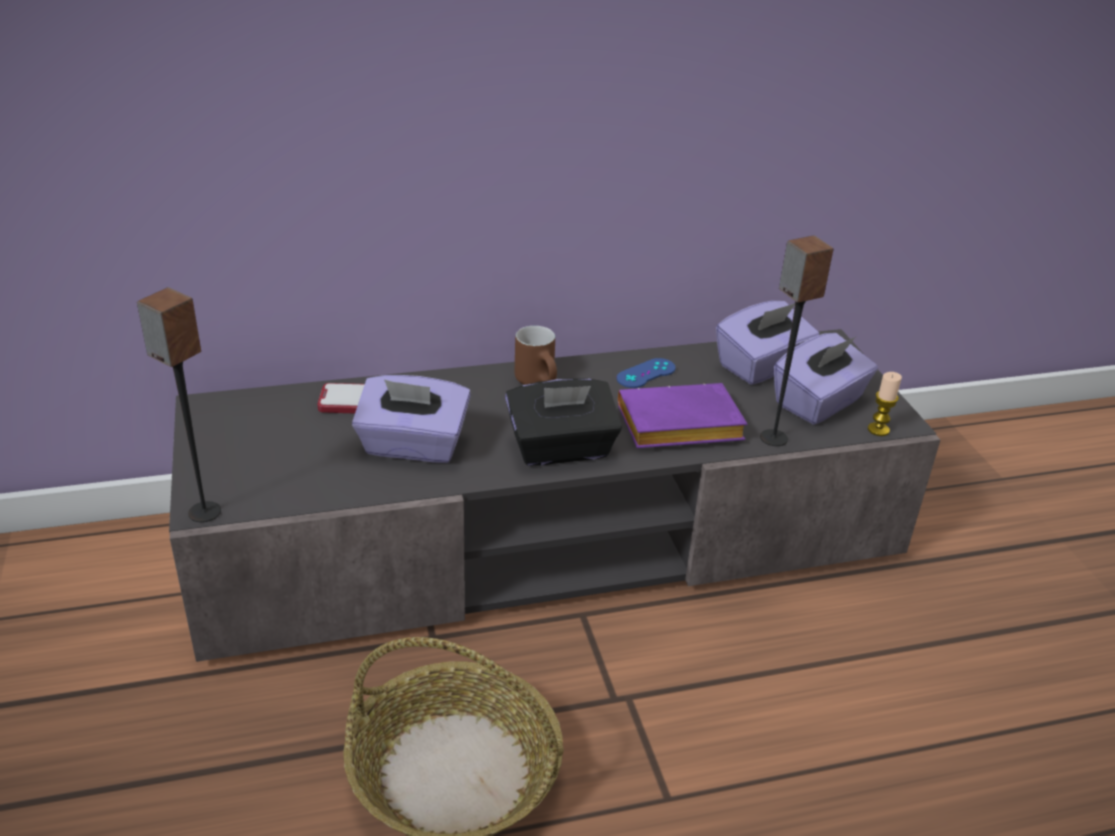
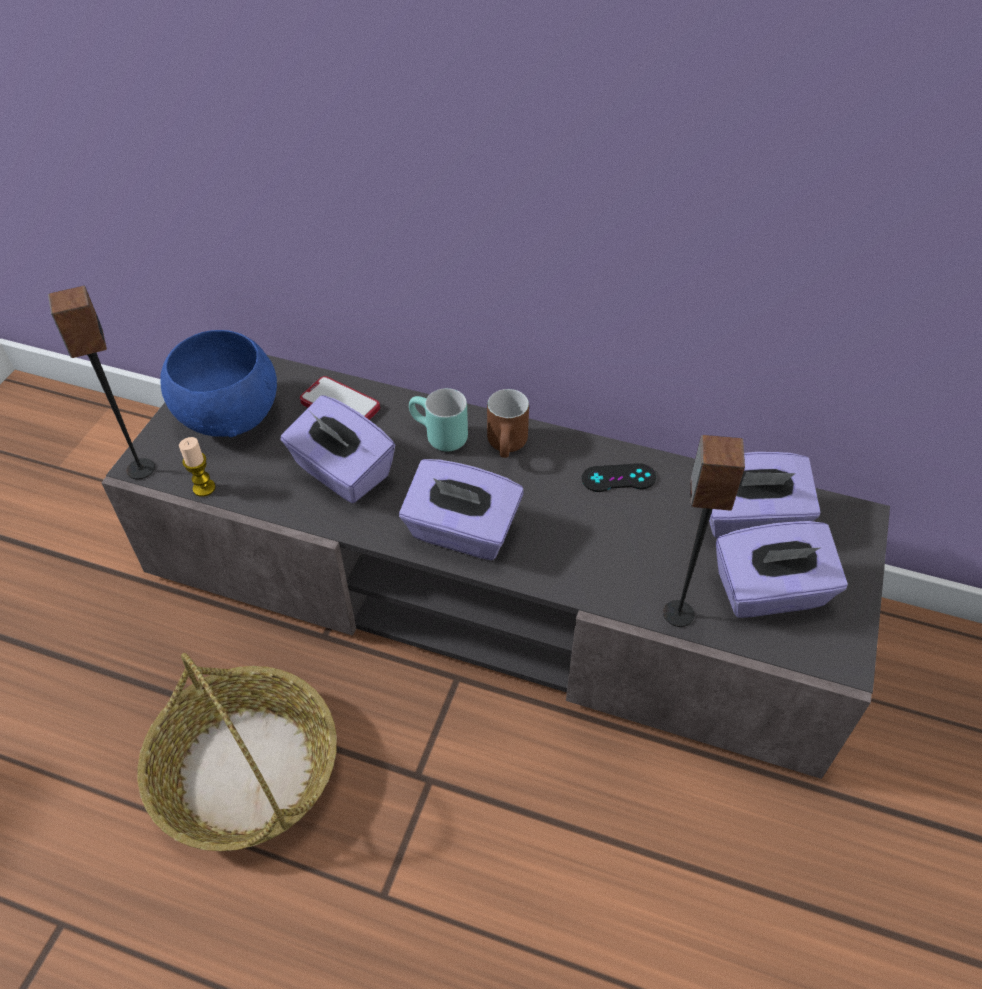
camera: 35 degrees right, 15 degrees up
(255, 443) = (228, 415): none -> blue bowl
(473, 395) = (437, 437): none -> turquoise mug
(561, 449) = (461, 532): black tissue box -> purple tissue box
(646, 373) = (618, 478): blue game controller -> black game controller
(676, 427) = (590, 556): purple book -> none
(878, 430) = (805, 656): candle -> candle (204, 488)

